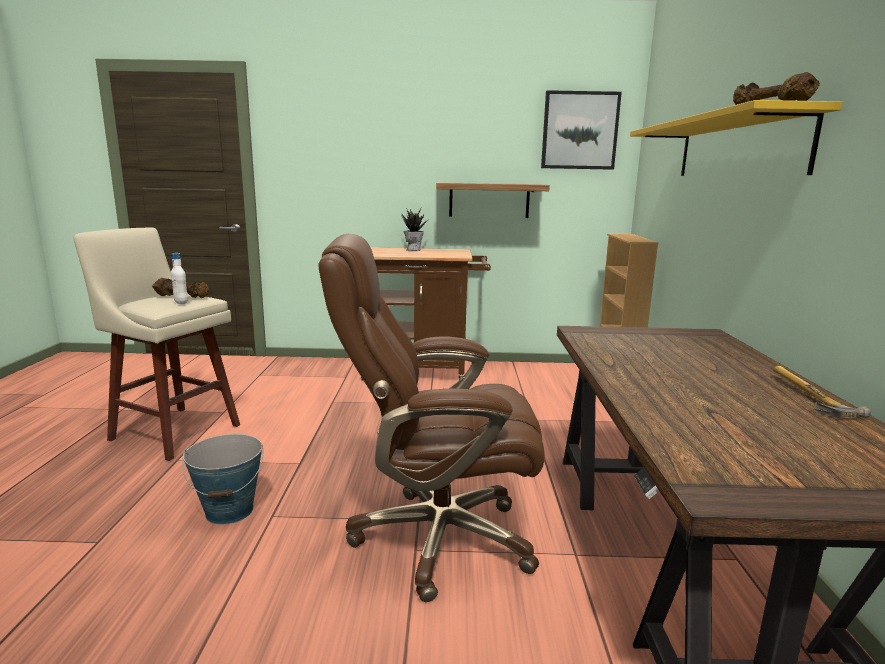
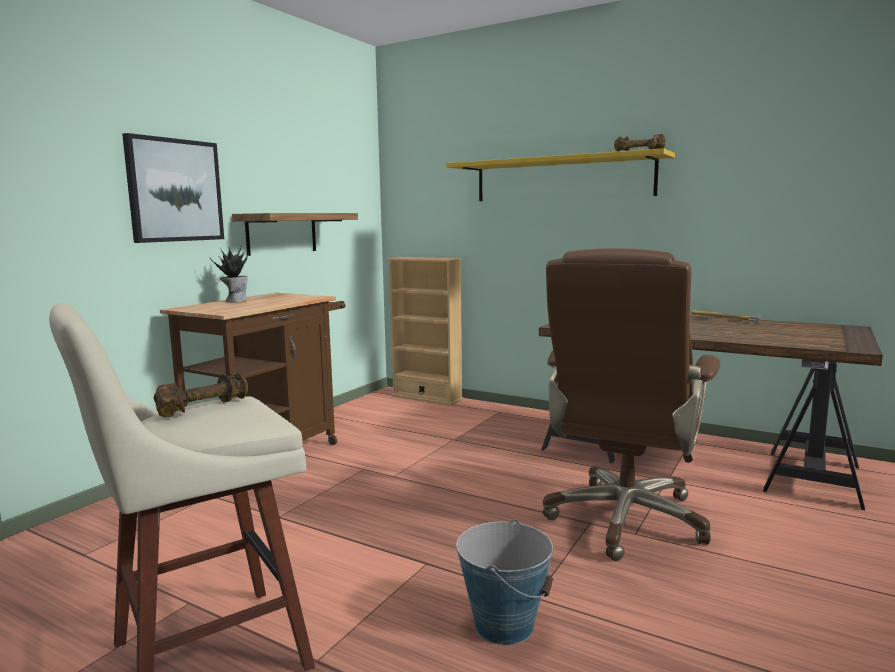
camera: 60 degrees left, 5 degrees down
(181, 303) = (245, 410): white bottle -> none
(579, 131) = (342, 159): picture -> picture (174, 190)

